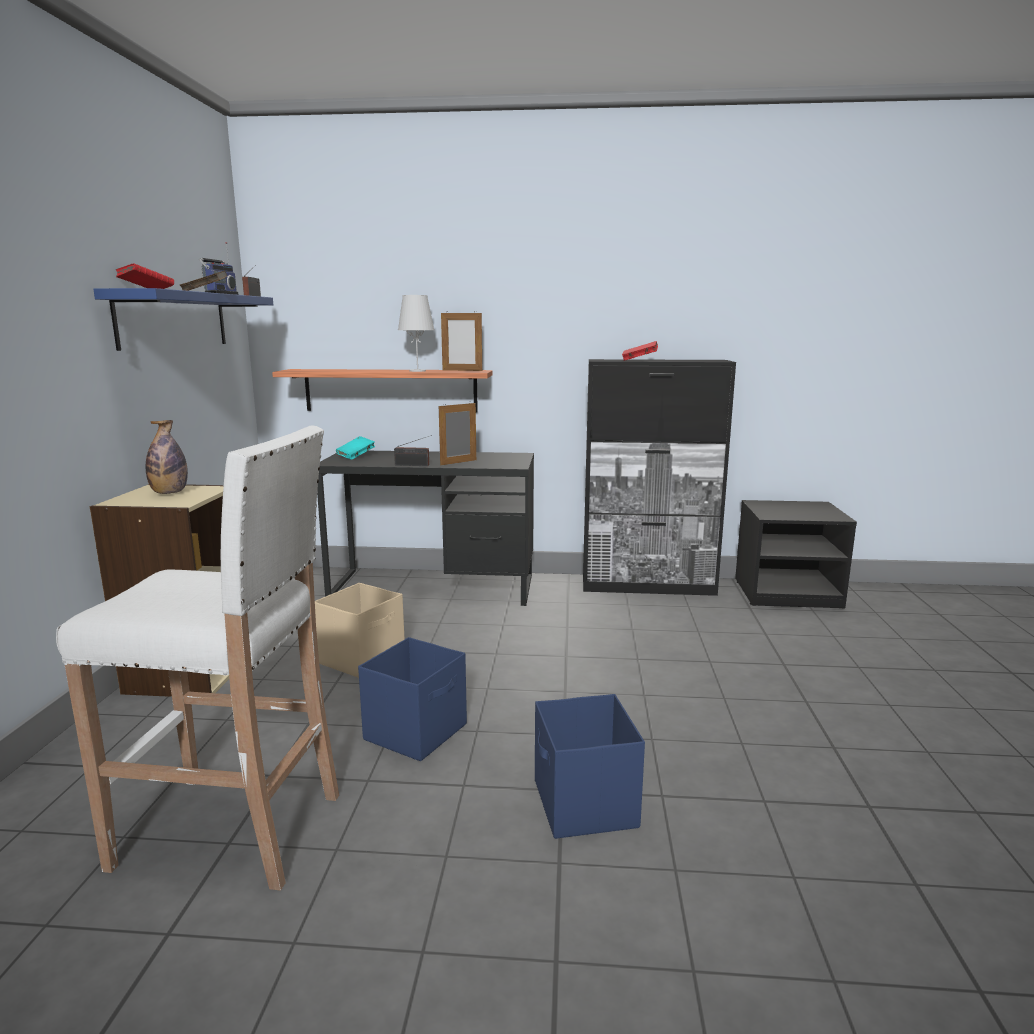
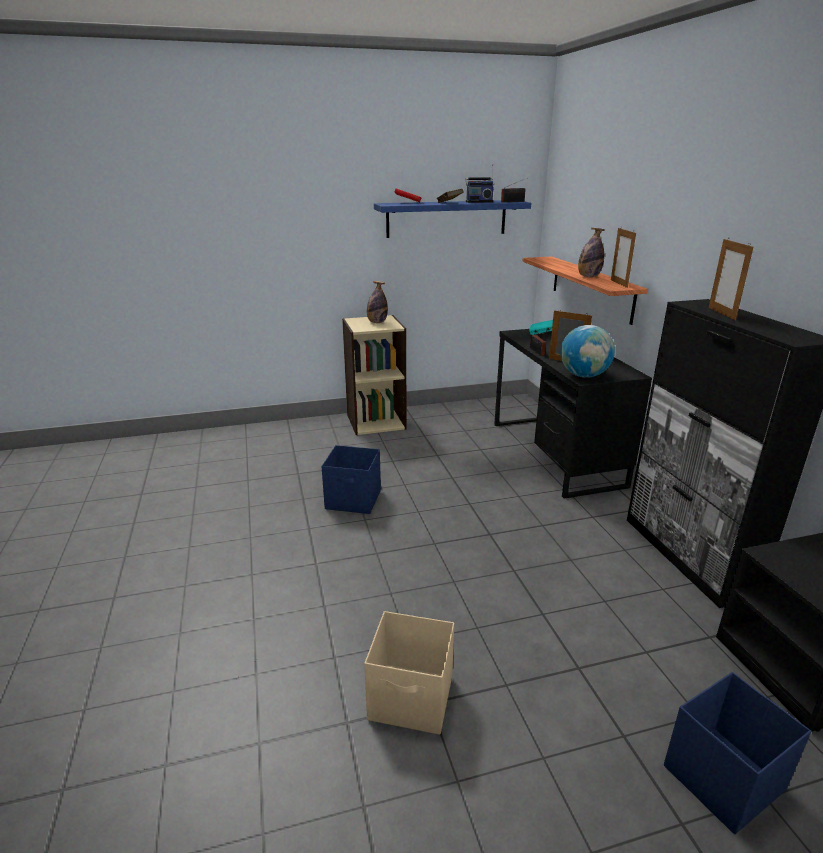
camera: 70 degrees right, 10 degrees up
(234, 830) = (256, 478): white stool -> none
(363, 659) = (425, 460): beige storage box -> beige storage box (412, 699)
(417, 371) = (588, 276): white table lamp -> bottle
(505, 464) = (584, 375): none -> globe
(584, 805) = (304, 574): blue storage box -> blue storage box (721, 778)
(639, 360) = (721, 313): red book -> picture frame

